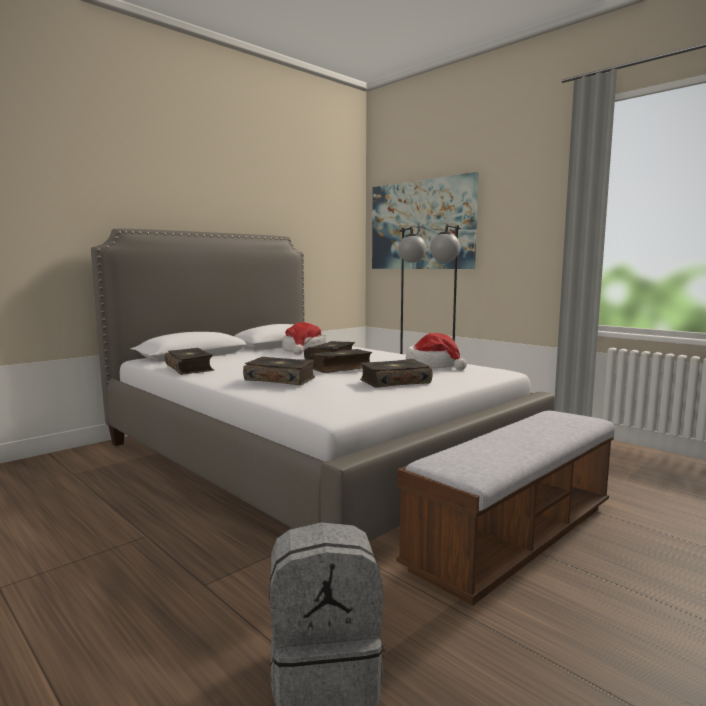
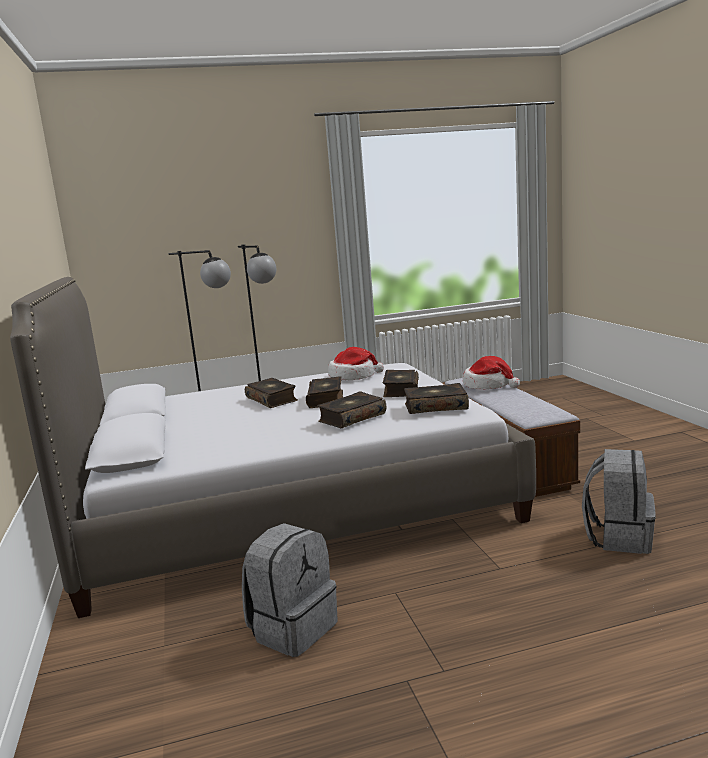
camera: 60 degrees left, 5 degrees up
(87, 507) = (293, 629): none -> grey backpack
(190, 368) = (227, 451): book -> book (435, 407)
(303, 350) = (200, 406): hat -> hat (488, 385)
(421, 225) = (162, 244): picture -> none

